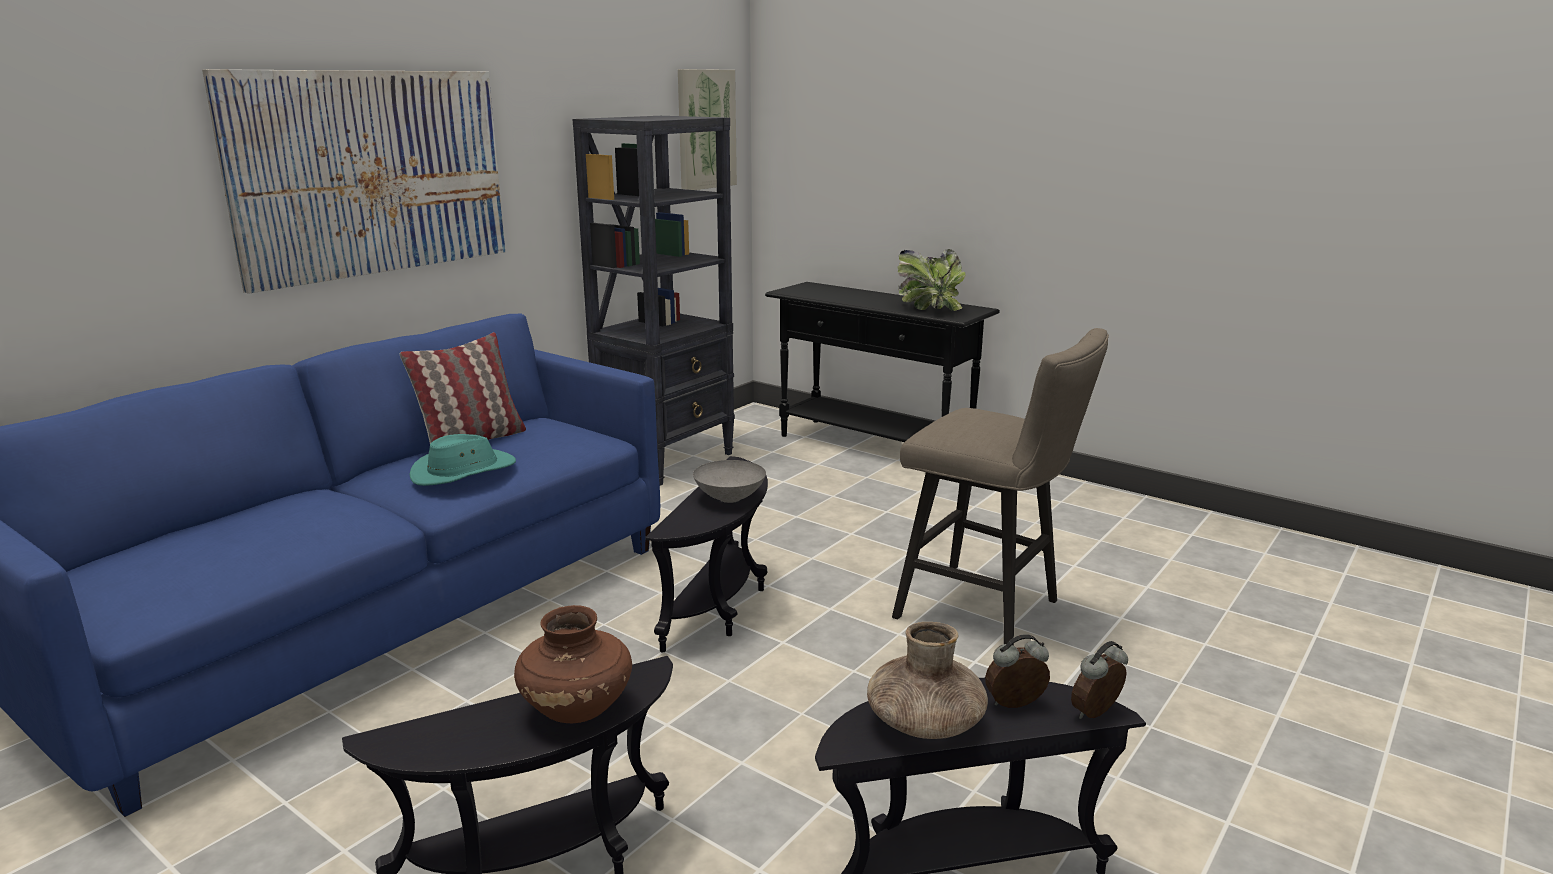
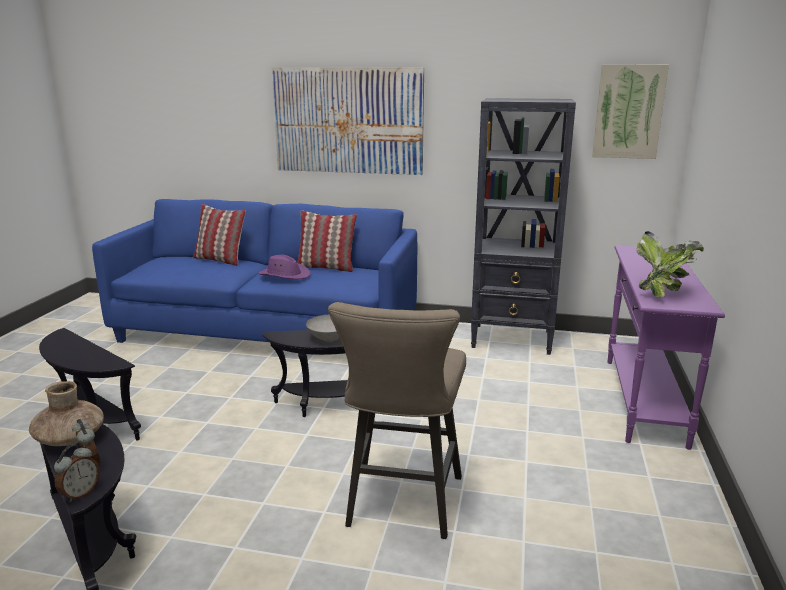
camera: 65 degrees right, 0 degrees up
(259, 511) = (220, 260): none -> pillow
(463, 471) = (284, 275): turquoise hat -> purple hat
(577, 709) = (83, 358): brown vase -> none
(874, 447) = (643, 400): black console table -> purple console table
(1097, 714) = (80, 493): alarm clock -> alarm clock turned 90 degrees clockwise

